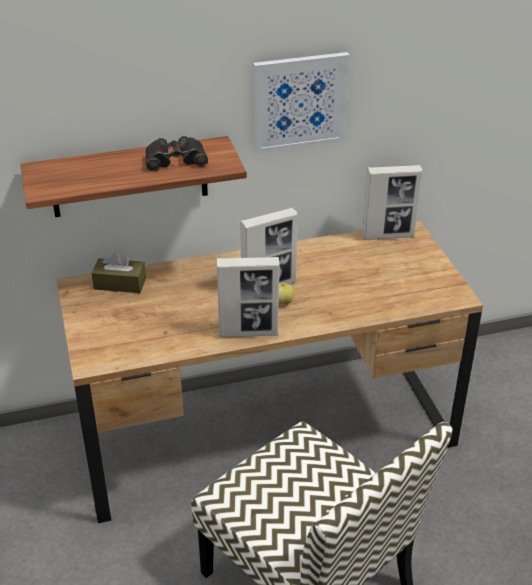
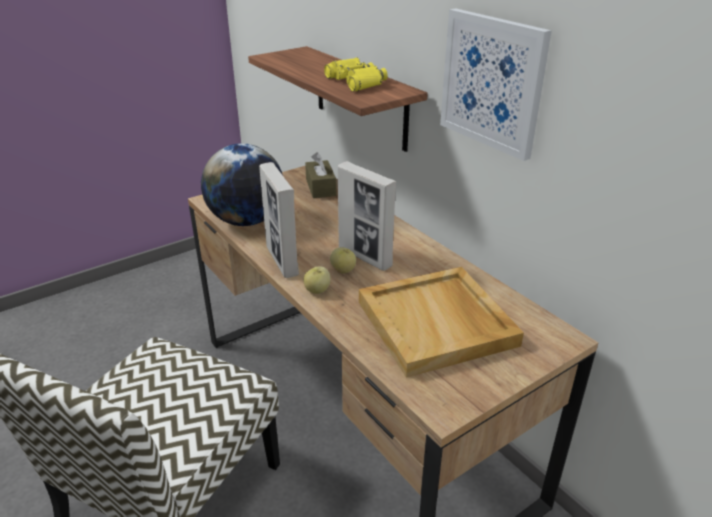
camera: 70 degrees right, 5 degrees down
(158, 343) = (247, 221): none -> globe
(175, 160) = (356, 82): black binoculars -> yellow binoculars
(305, 321) = (317, 290): none -> apple
(374, 275) = (437, 323): none -> beige tray
(388, 236) = (533, 320): picture frame -> none

